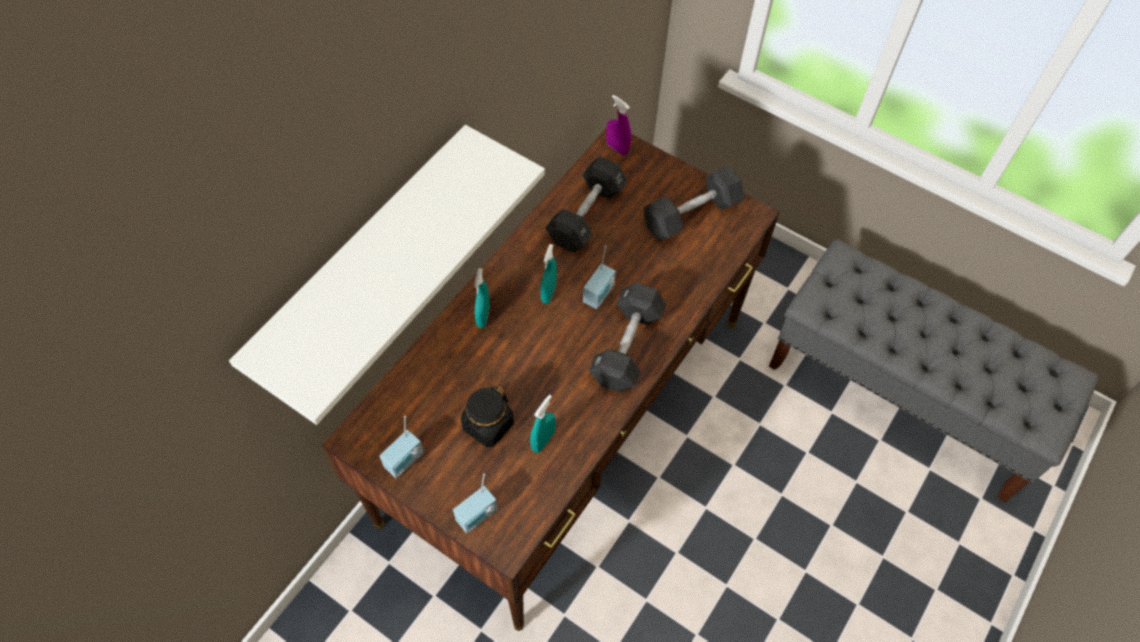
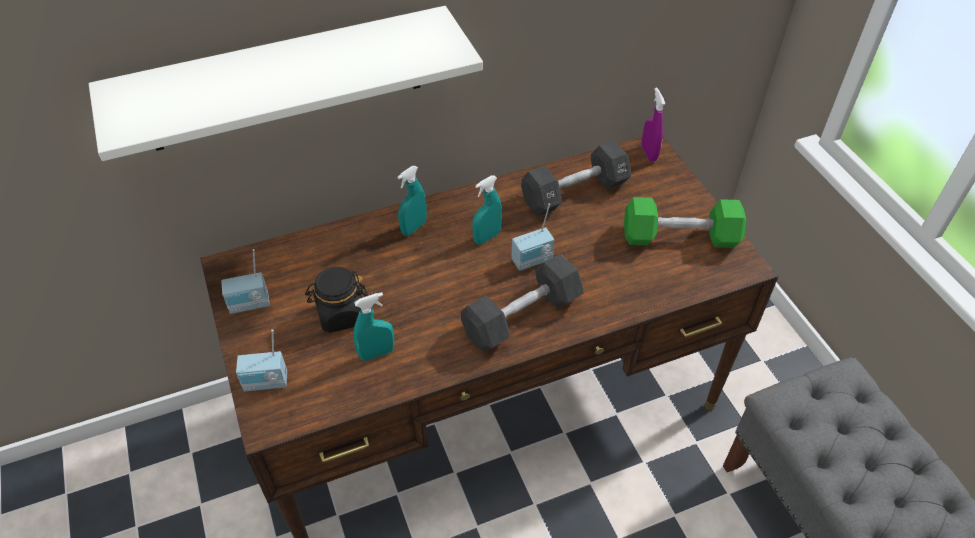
camera: 35 degrees right, 10 degrees down
(691, 214) = (679, 237): black dumbbell -> green dumbbell

